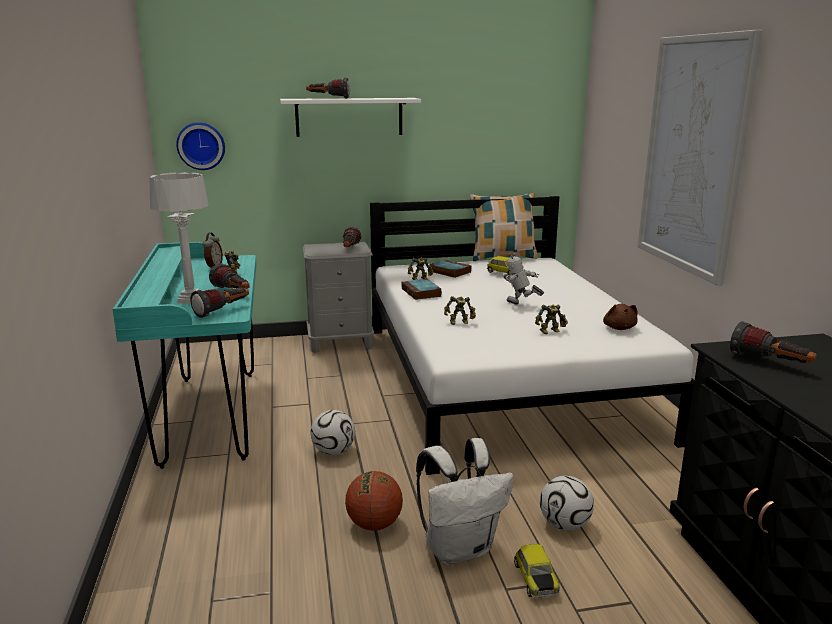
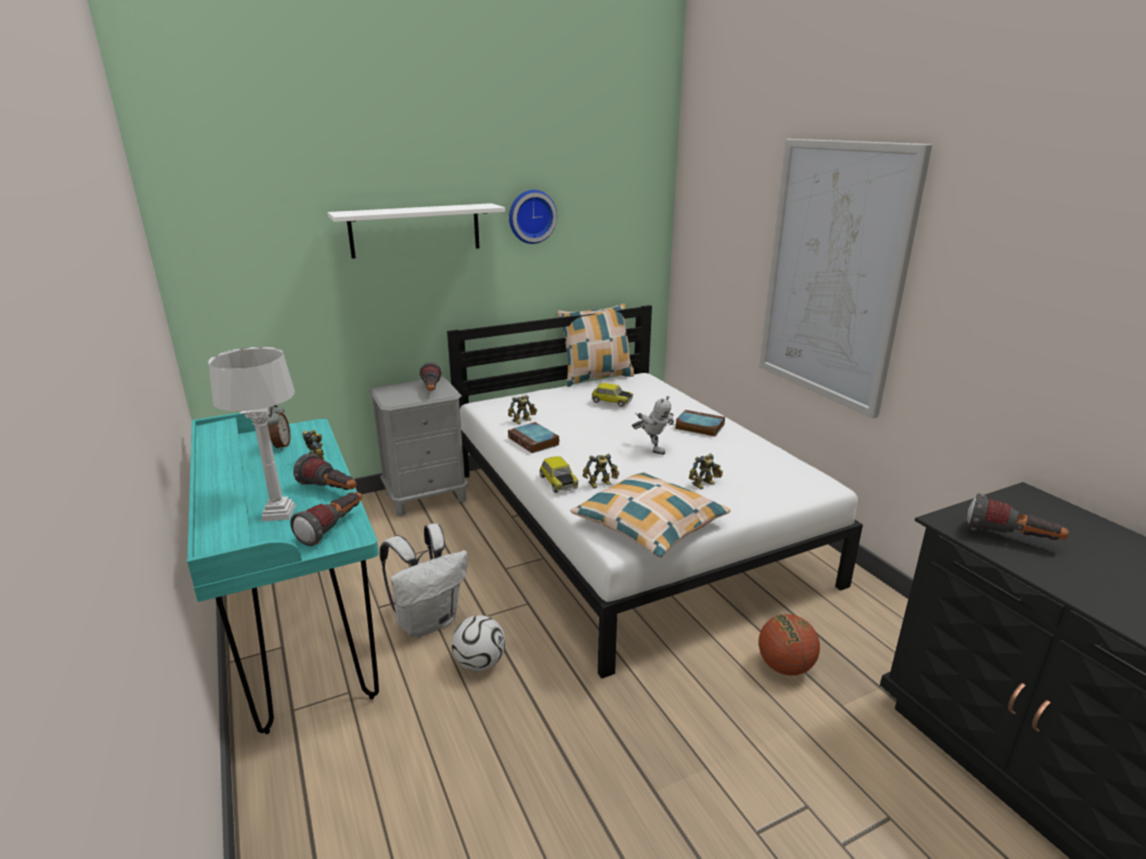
camera: 15 degrees left, 5 degrees up
(201, 146) = (226, 278): wall clock -> wall clock (531, 216)
(328, 98) = (391, 210): flashlight -> none
(374, 524) = (571, 768): basketball -> basketball (785, 667)
(448, 271) = (549, 405): book -> book (698, 426)
(460, 548) = (682, 782): white backpack -> white backpack (428, 621)
(484, 351) = (649, 524): none -> pillow
(520, 305) = (652, 448): toy robot -> toy robot turned 150 degrees counterclockwise
(534, 579) = (780, 809): toy car -> toy car (557, 482)
(565, 524) = (777, 721): football -> none
(619, 328) = (771, 469): brown plush toy -> none

